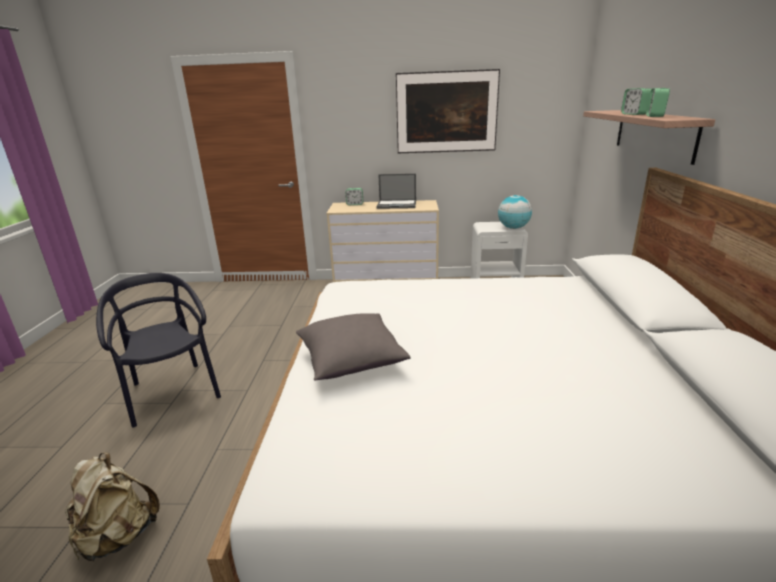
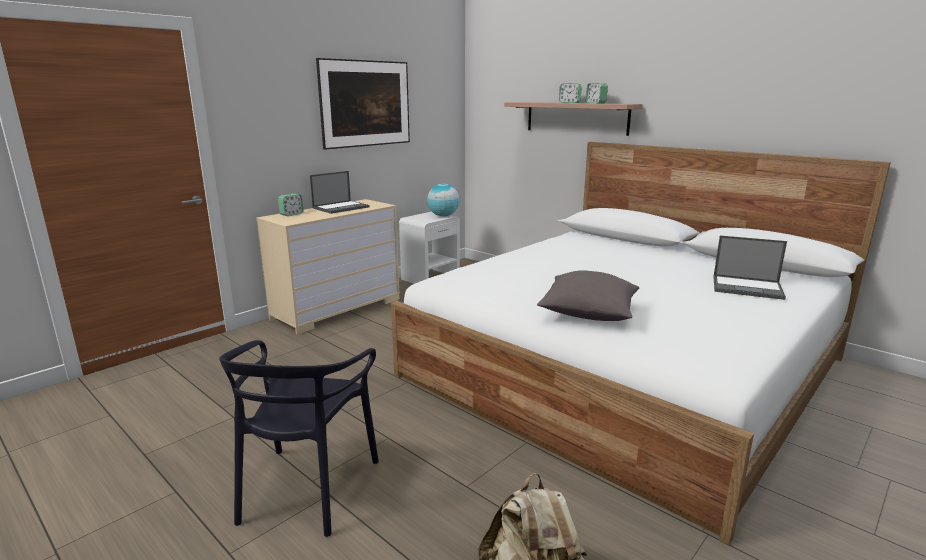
camera: 50 degrees left, 5 degrees down
(172, 393) = (307, 488): black chair -> black chair turned 90 degrees counterclockwise
(597, 428) = (748, 287): none -> laptop

